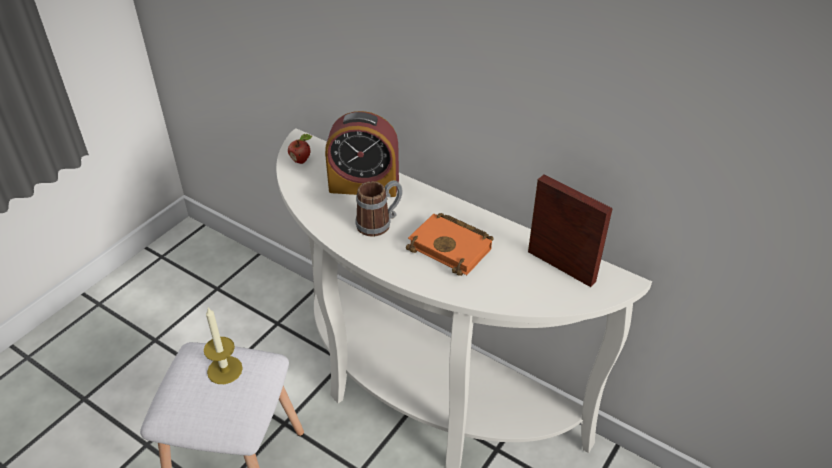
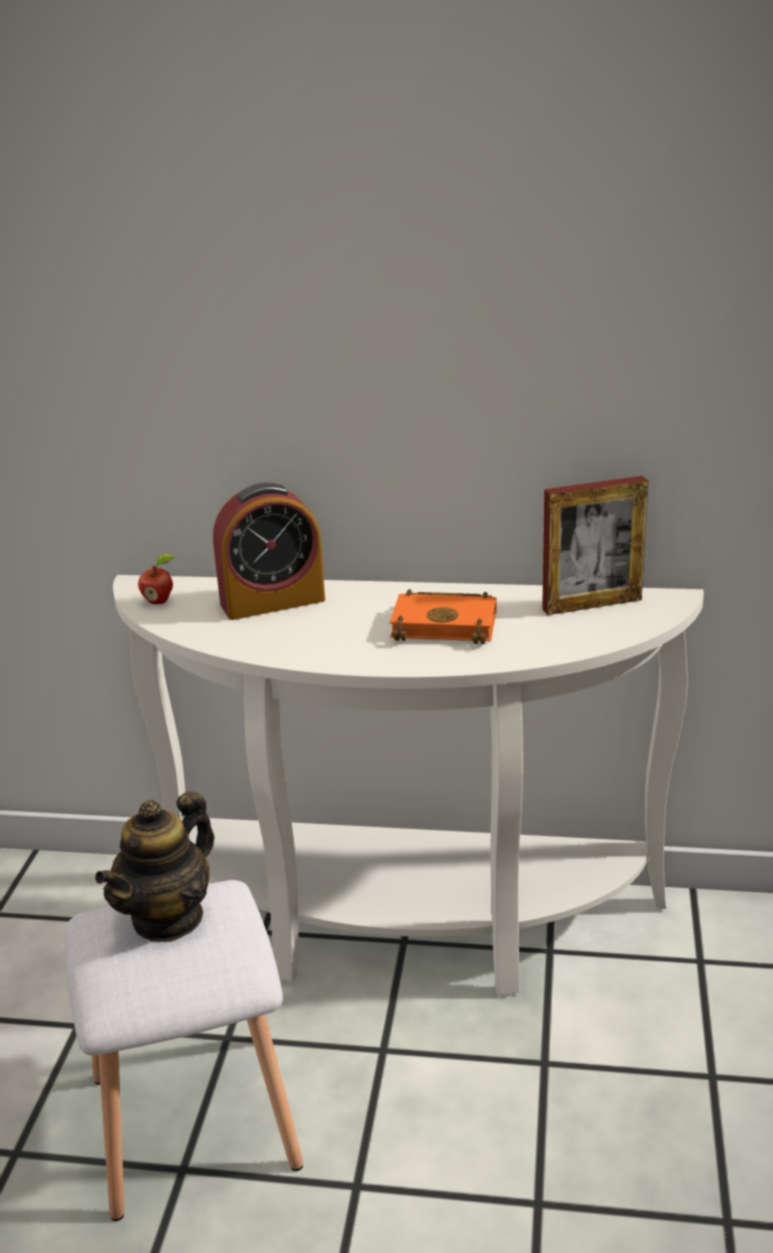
camera: 25 degrees left, 15 degrees down
(225, 370) = (168, 918): candle -> teapot
(379, 223) = (330, 628): mug -> none
(561, 266) = (592, 604): picture frame -> picture frame turned 150 degrees clockwise

